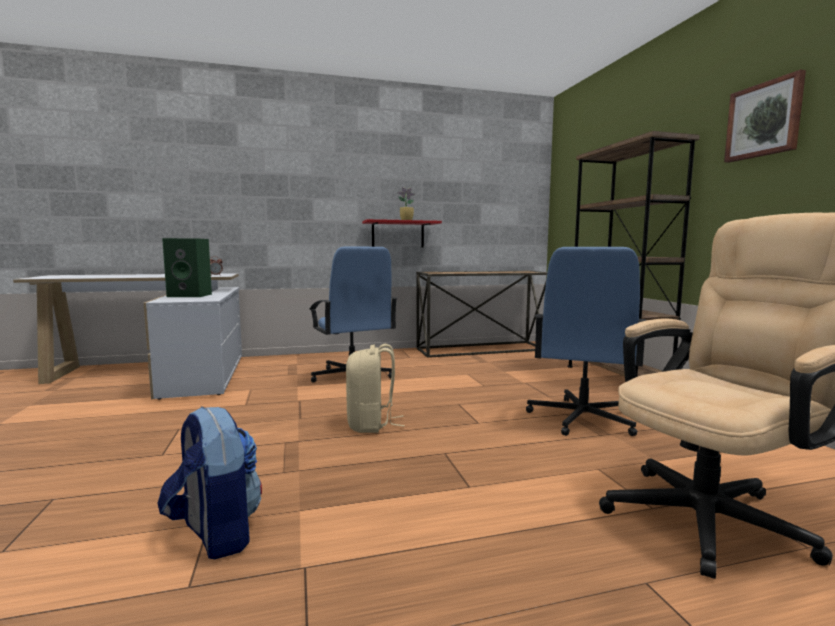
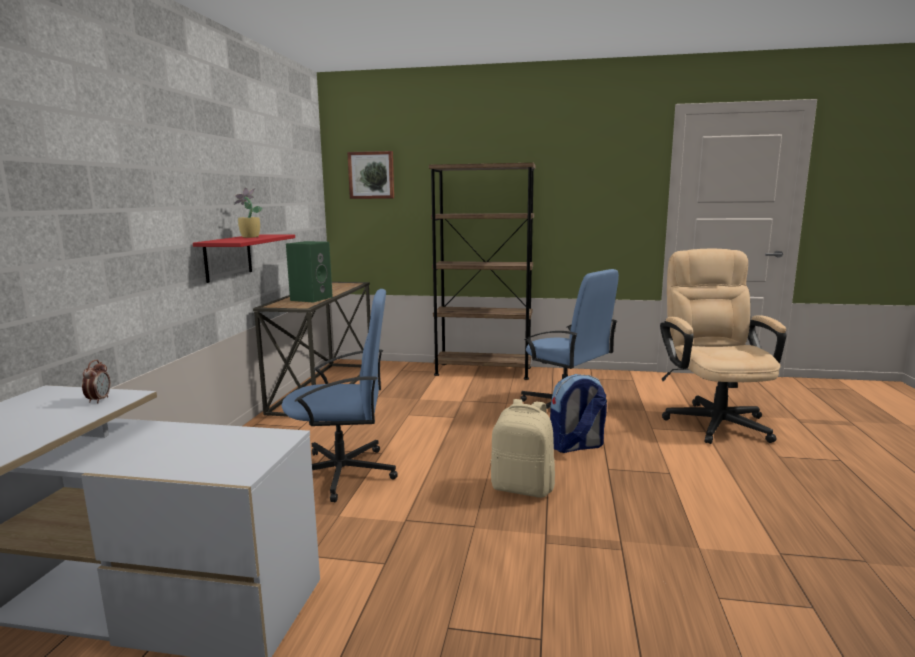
camera: 65 degrees left, 5 degrees up
(191, 295) = (173, 451): green speaker -> green speaker (311, 298)
(215, 534) = (737, 594): backpack -> backpack (576, 446)
(764, 120) = (587, 166): picture -> picture (371, 175)

